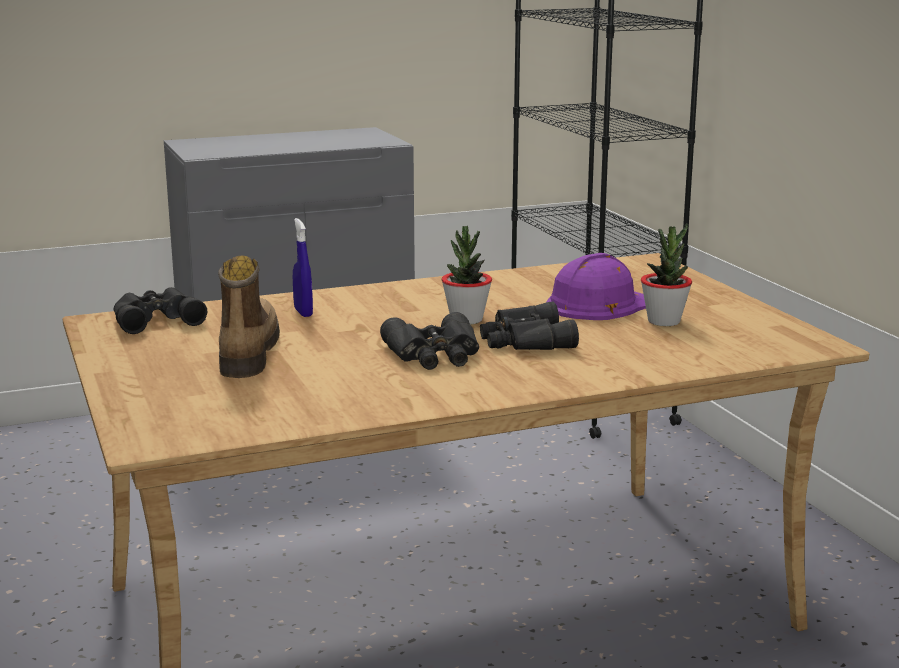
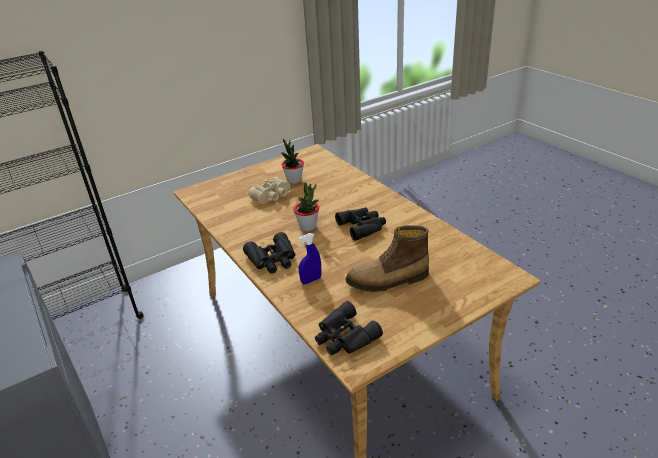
camera: 100 degrees left, 15 degrees up
(524, 341) = (334, 207): black binoculars -> black binoculars (273, 259)
(599, 304) = (272, 196): purple hard hat -> beige binoculars

